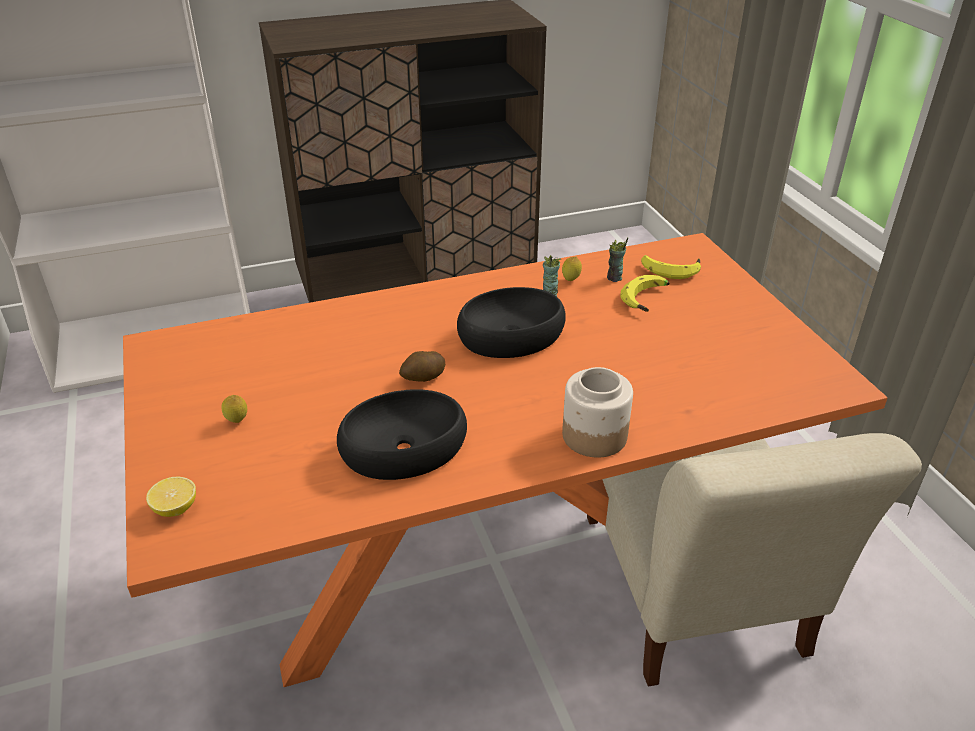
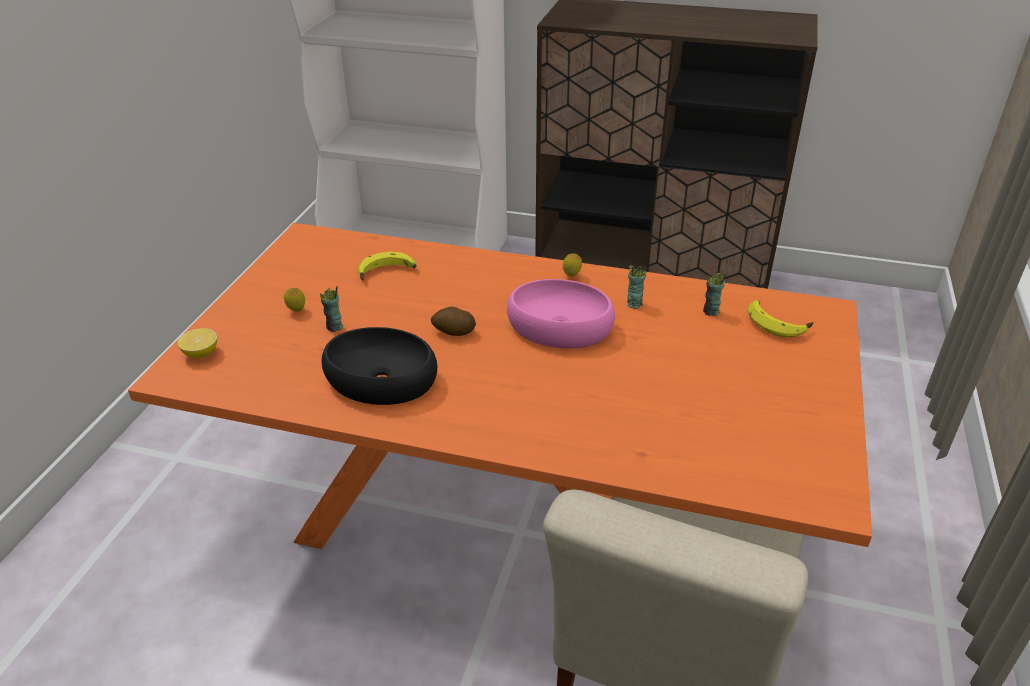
camera: 35 degrees right, 0 degrees up
(298, 421) = (334, 327): none -> cup
(511, 337) = (559, 327): black bowl -> pink bowl
(571, 280) = (667, 299): lemon -> lemon (571, 276)
(593, 436) = (534, 436): jar -> none
(647, 299) = (720, 342): banana -> banana (387, 274)

